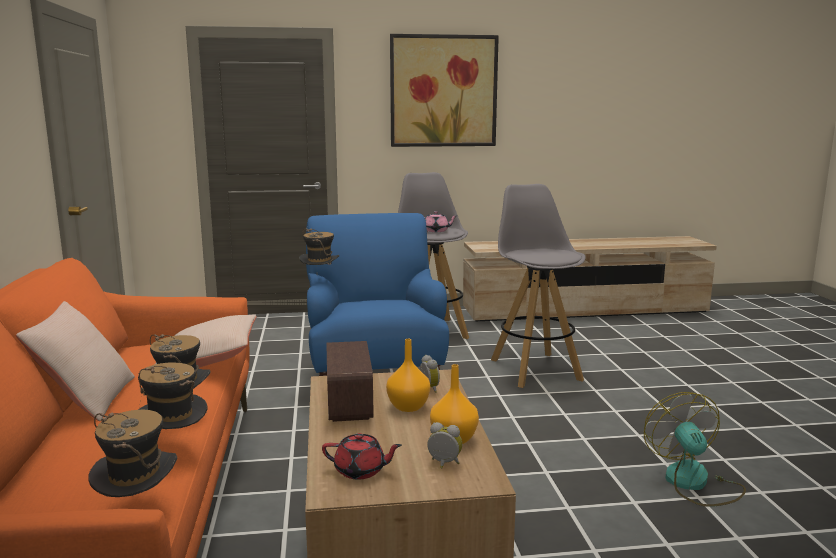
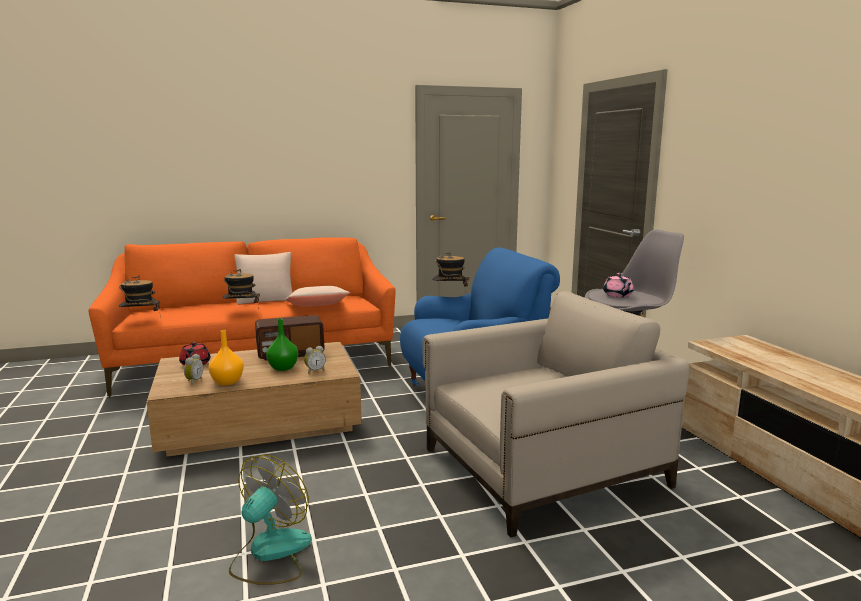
camera: 80 degrees right, 0 degrees up
(173, 447) = (198, 317): hat -> none
(409, 407) = (283, 368): orange vase -> green vase
(443, 91) = (752, 133): picture -> none
(535, 369) = (542, 467): grey stool -> beige armchair
(694, 483) = (270, 554): fan -> fan turned 45 degrees counterclockwise

